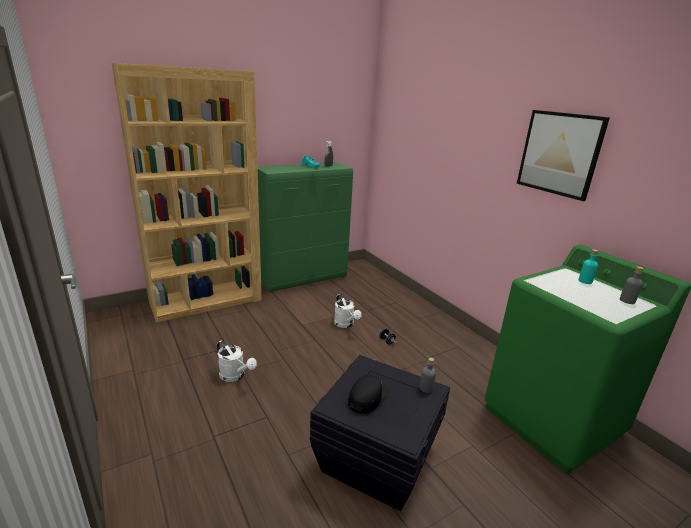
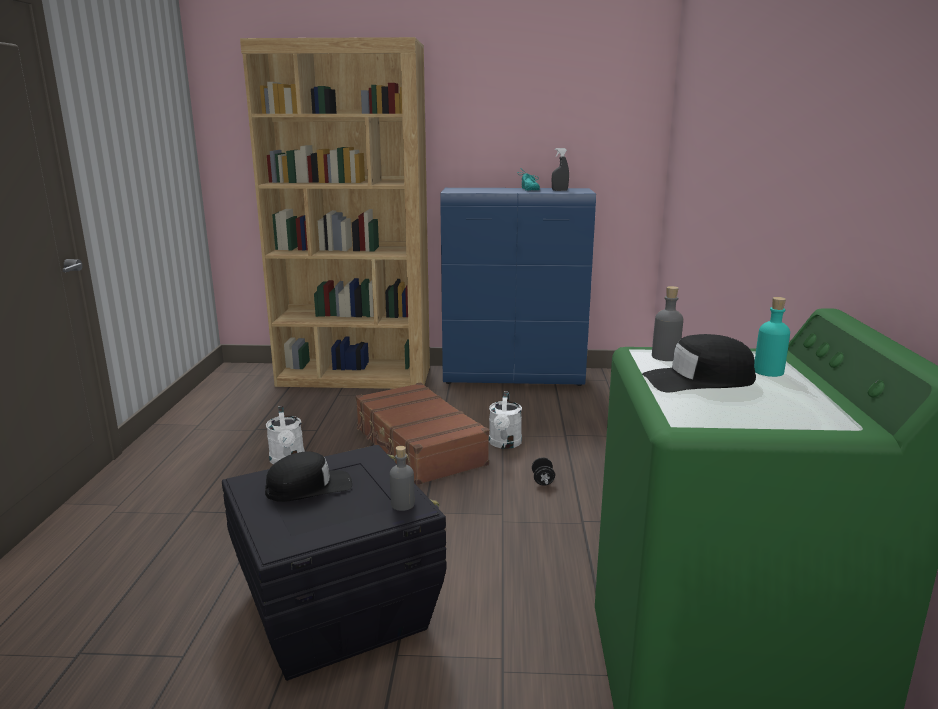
camera: 35 degrees right, 5 degrees down
(303, 279) = (514, 377): green cabinet -> blue cabinet
(303, 340) = (418, 446): none -> brown suitcase
(559, 153) = (831, 115): picture -> none
(577, 293) = (698, 380): none -> black cap
(627, 300) = (798, 409): grey bottle -> grey bottle (665, 357)

